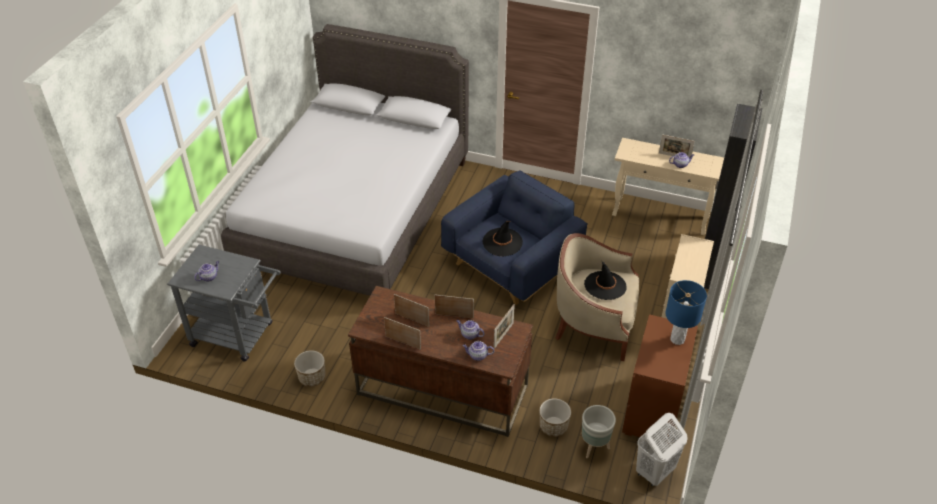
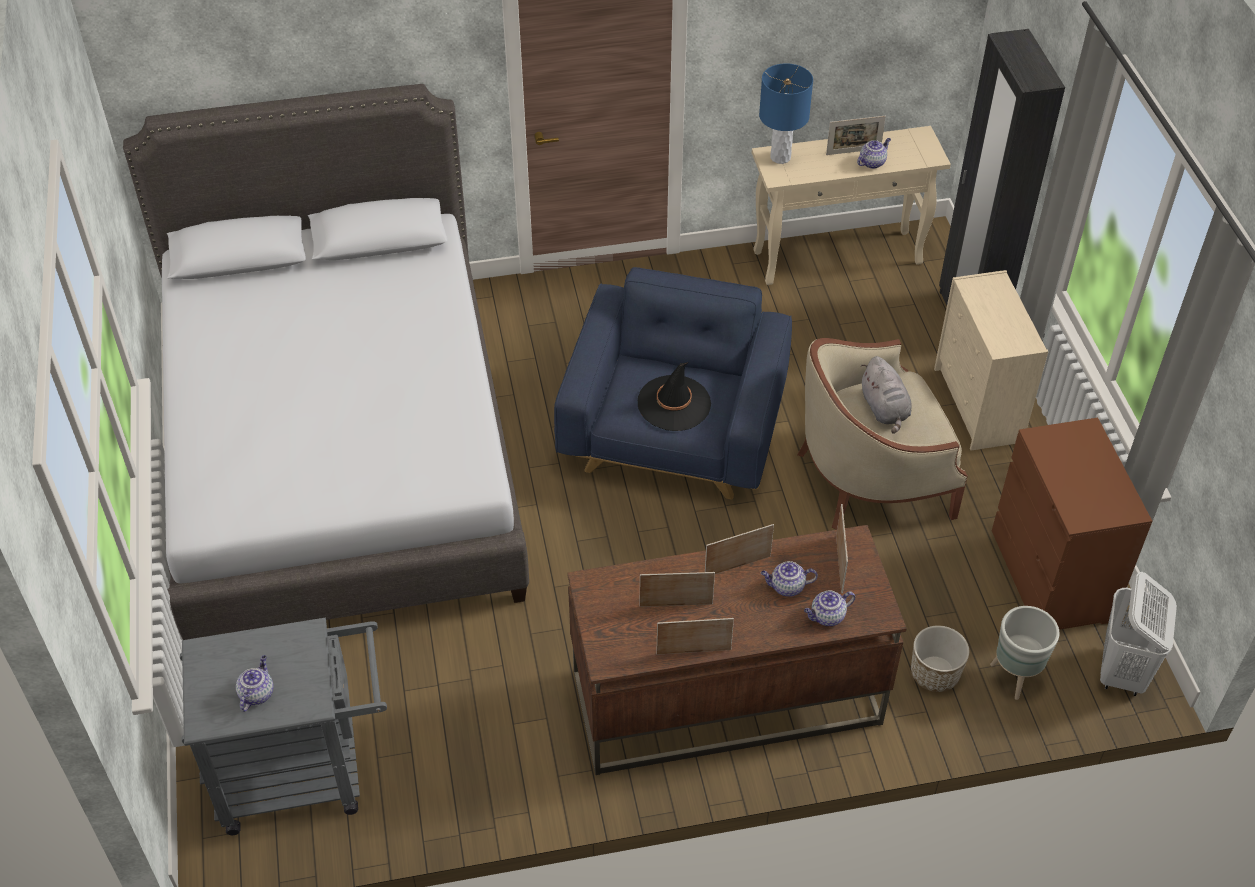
camera: 30 degrees left, 5 degrees up
(312, 377) = (496, 783): planter -> none
(605, 285) = (885, 409): black hat -> grey plush toy
(677, 339) = (1088, 452): blue table lamp -> blue table lamp (780, 157)

